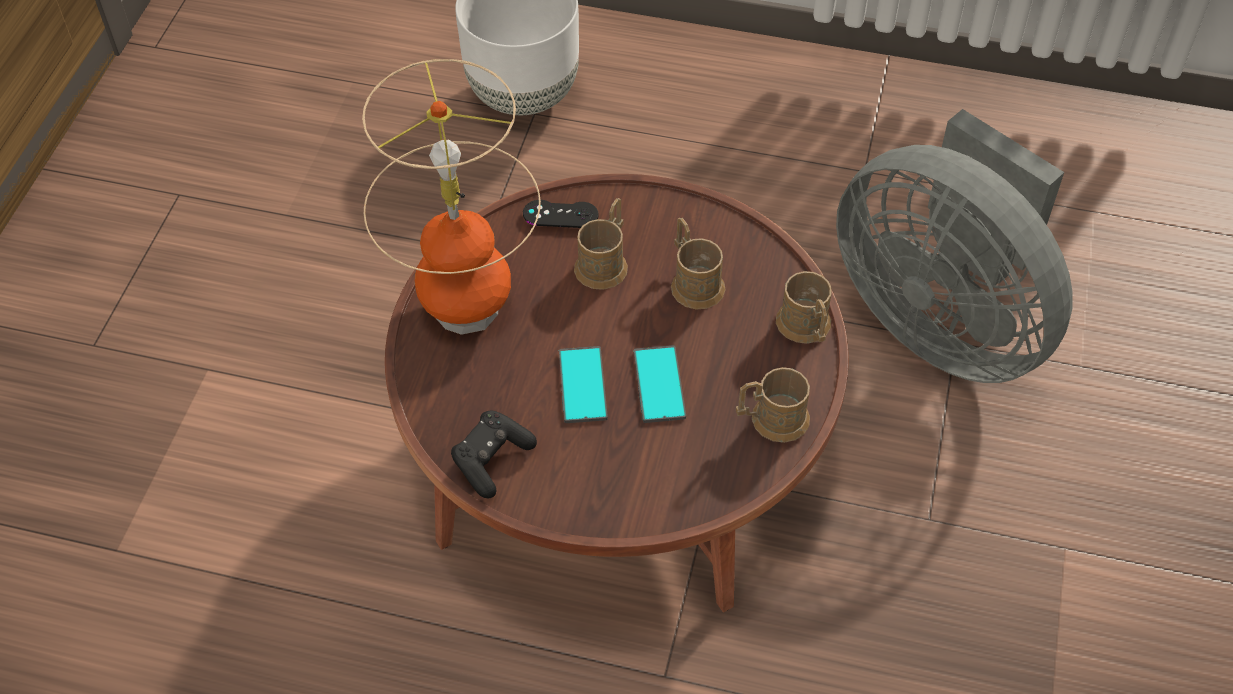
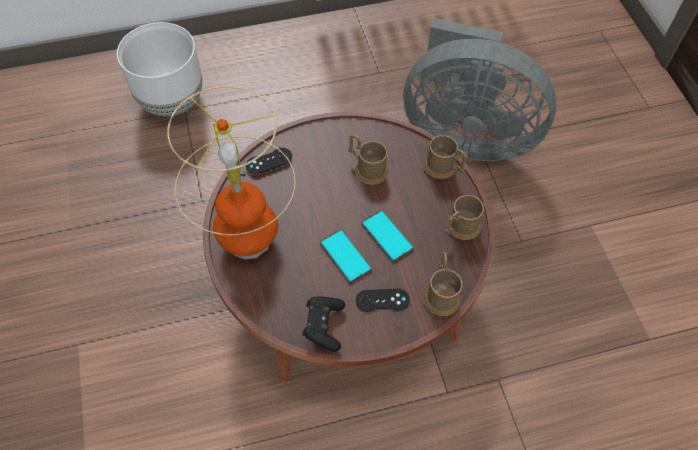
camera: 30 degrees left, 5 degrees up
(594, 465) = (382, 300): none -> black game controller
(604, 262) = (311, 178): brown mug -> brown mug (441, 293)

